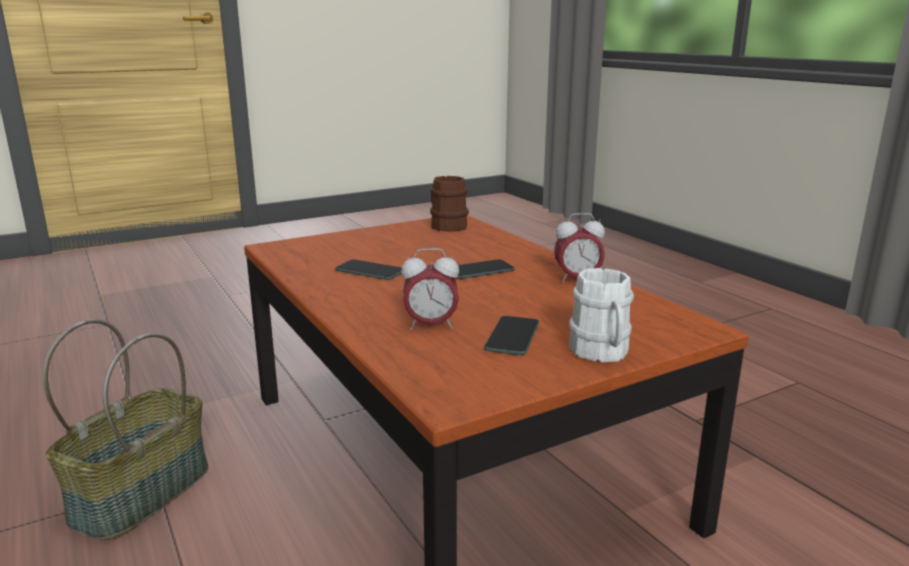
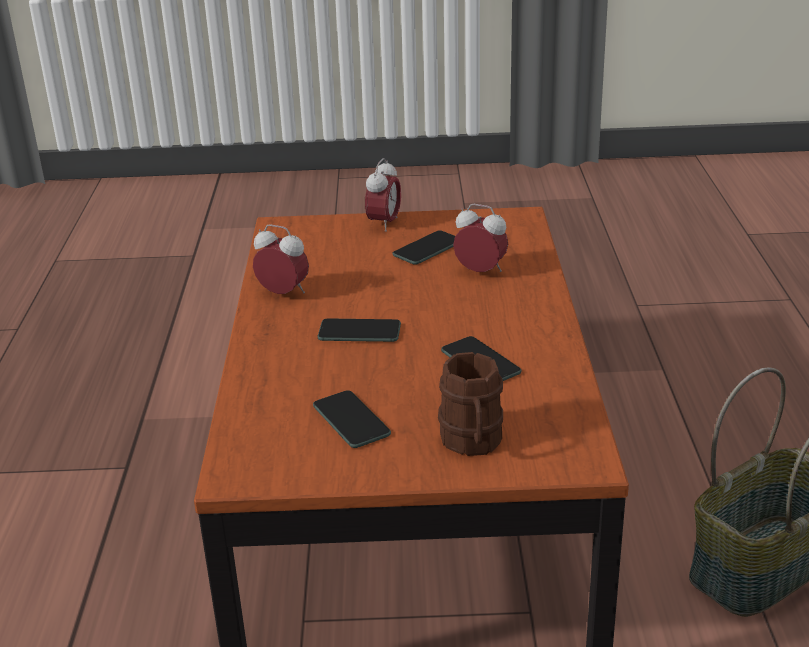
camera: 150 degrees left, 10 degrees up
(424, 239) = (351, 420): none -> phone
(446, 225) = (278, 454): brown mug -> brown mug (472, 443)
(601, 353) = (384, 224): white mug -> alarm clock

